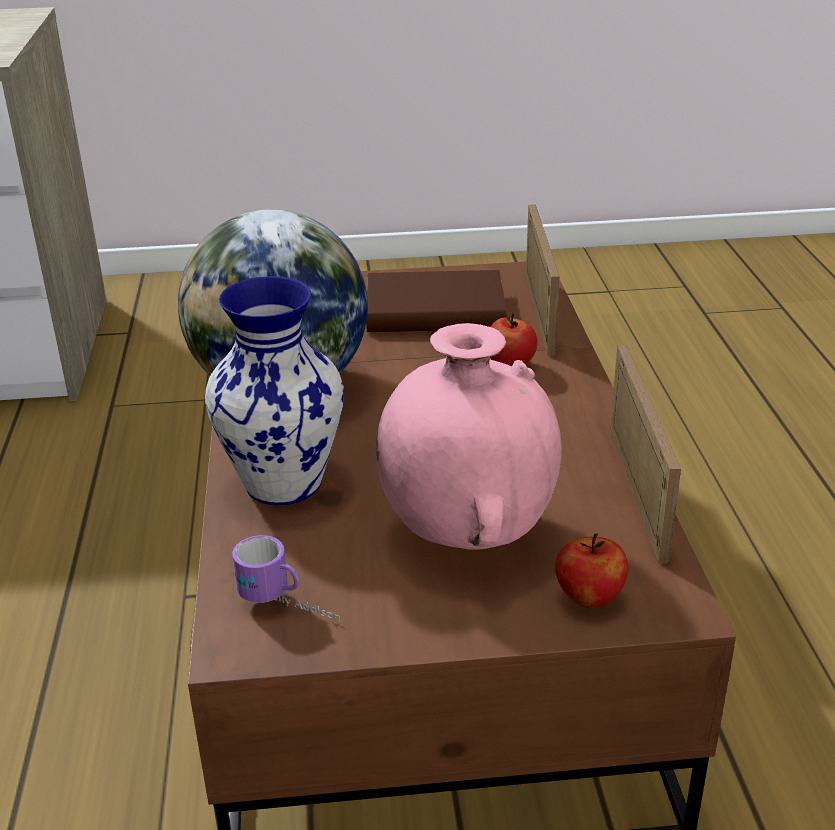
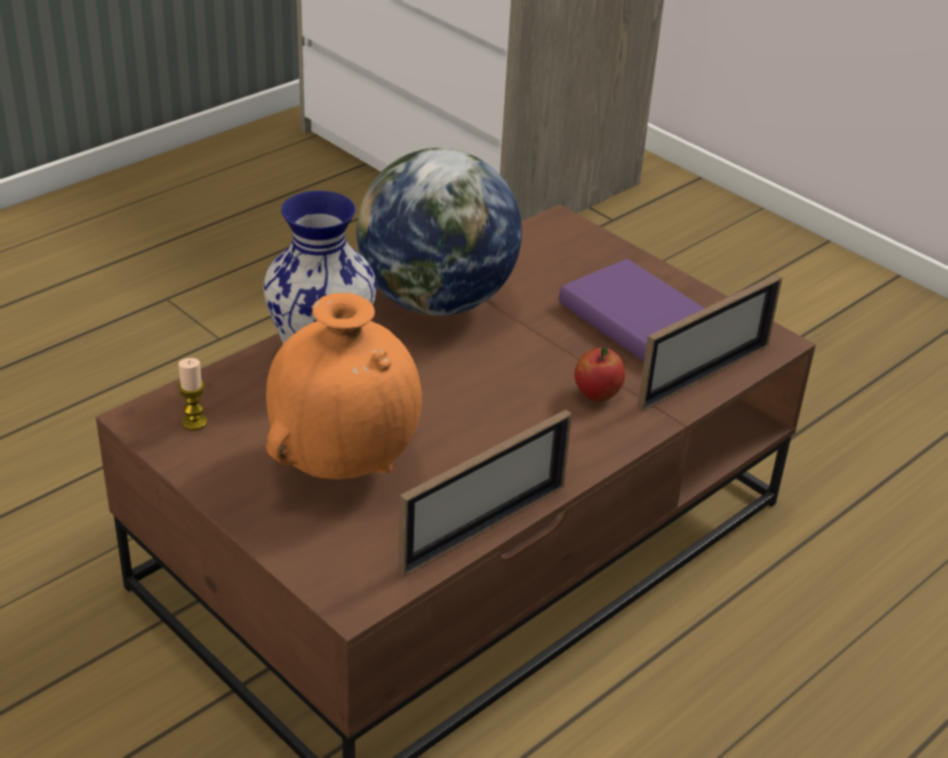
camera: 50 degrees right, 5 degrees up
(290, 608) = (194, 422): mug -> candle
(435, 311) = (637, 321): brown book -> purple book
(467, 533) = (345, 463): pink vase -> orange vase
(589, 597) = (324, 550): apple -> none

